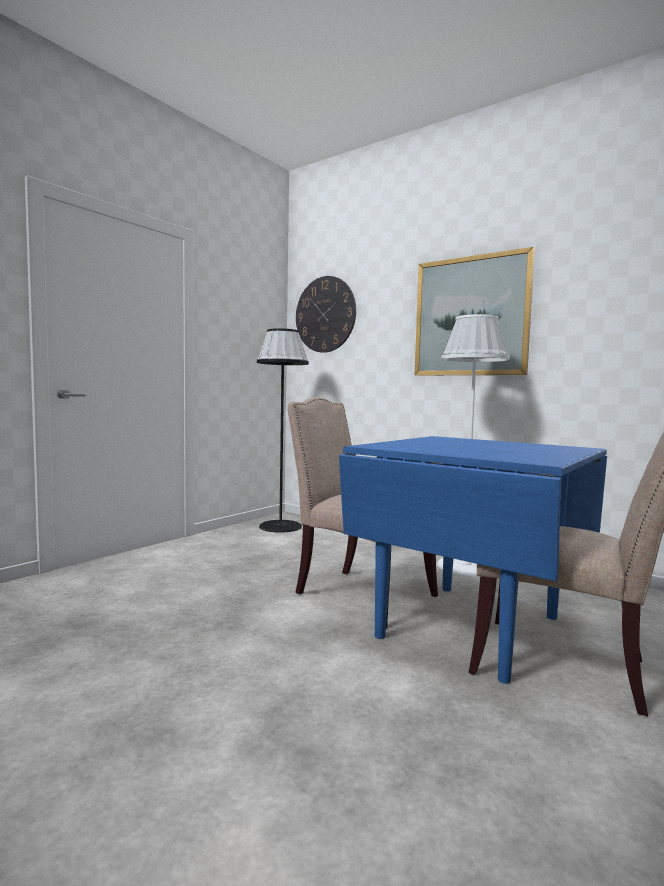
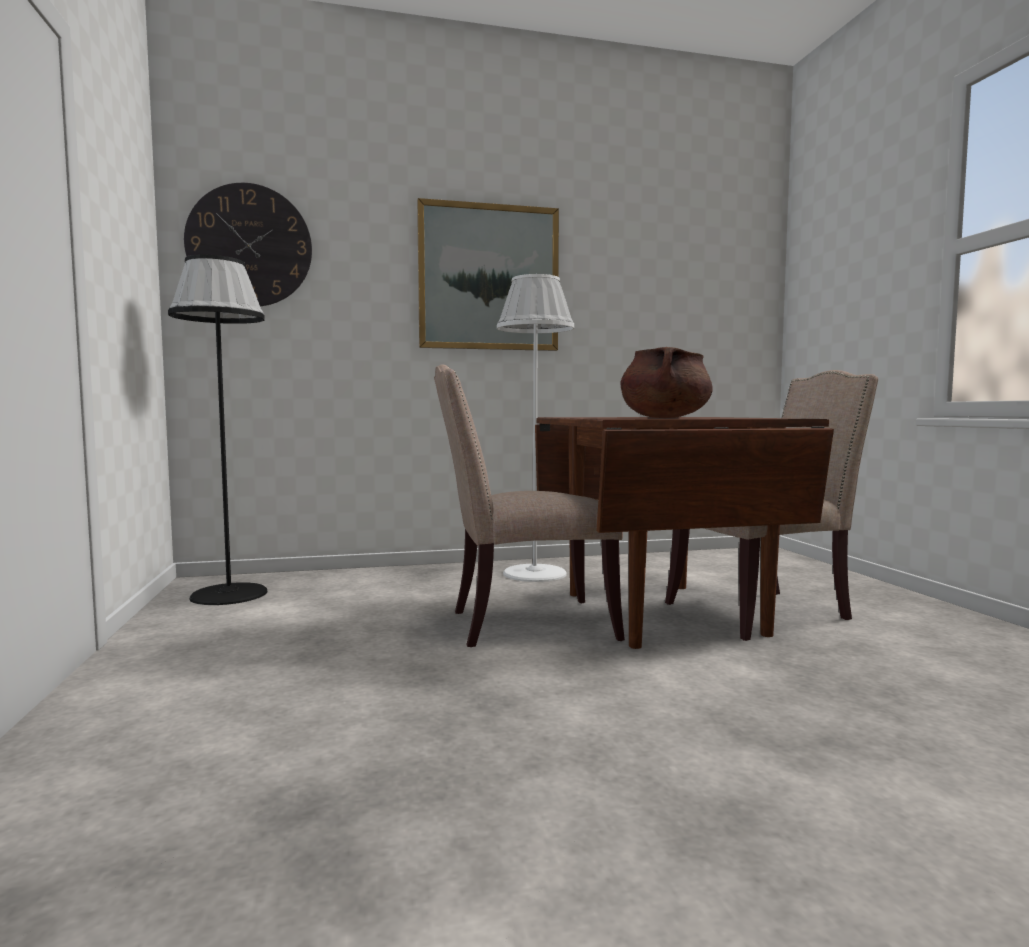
camera: 50 degrees left, 0 degrees up
(434, 448) = (664, 418): none -> brown cooking pot
(471, 627) = (663, 613): blue dining table -> brown dining table

